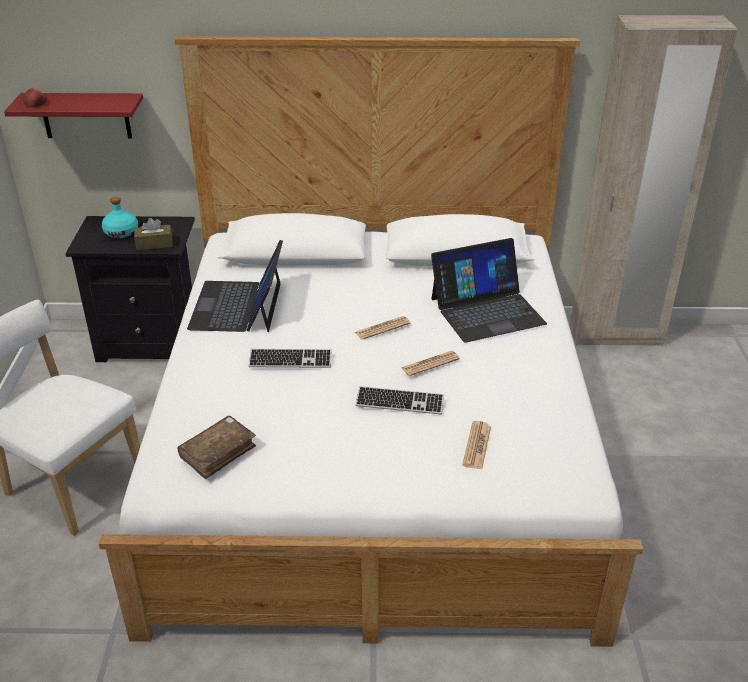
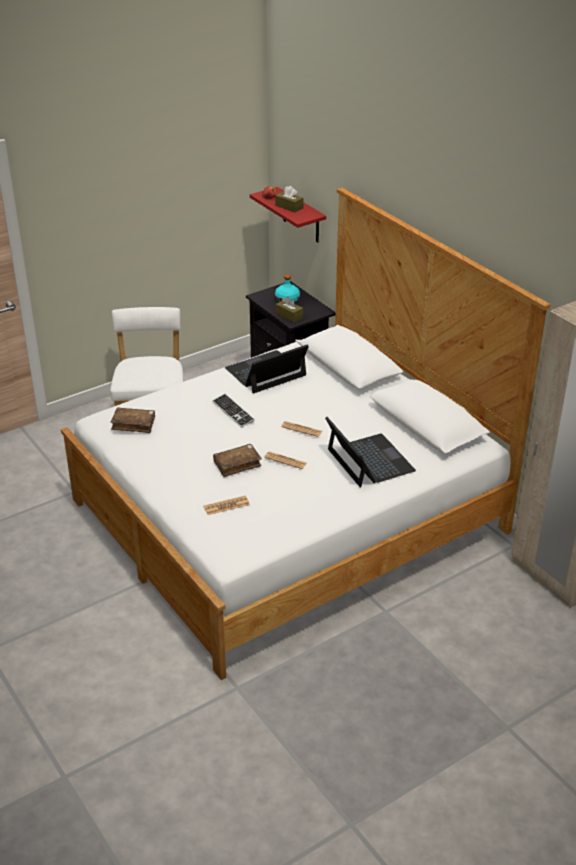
camera: 55 degrees right, 0 degrees up
(82, 102) = (289, 207): none -> brown tissue box
(399, 402) = (237, 464): keyboard -> brown book
(487, 310) = (369, 460): laptop -> laptop turned 150 degrees counterclockwise

